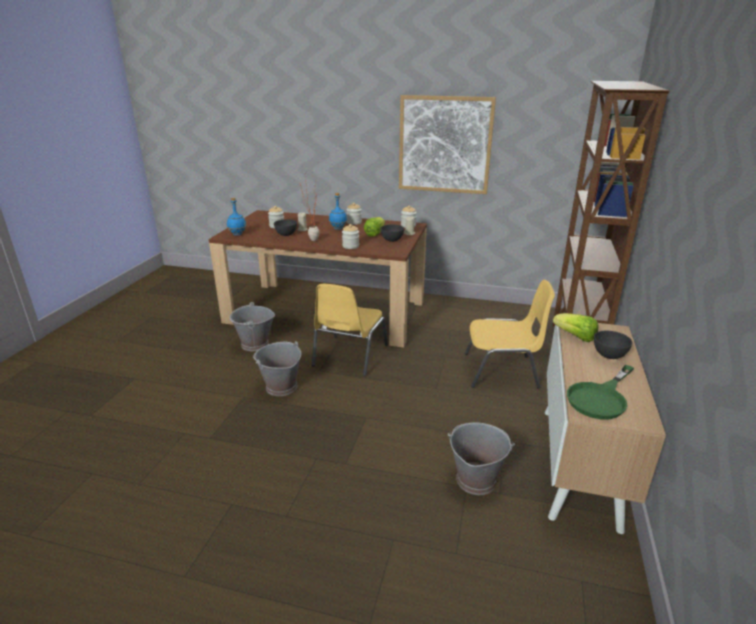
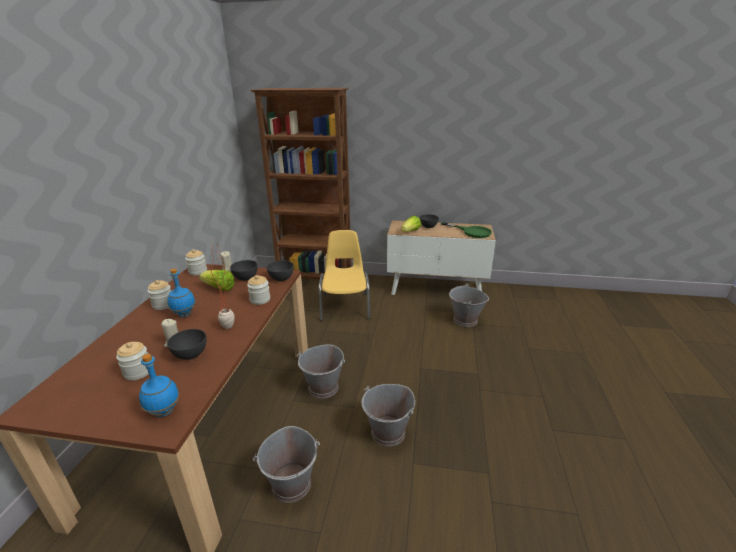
camera: 95 degrees left, 0 degrees up
(349, 356) = (324, 388): yellow chair -> grey bucket
(388, 251) = (281, 278): none -> grey bowl
(445, 145) = (158, 177): picture -> none

